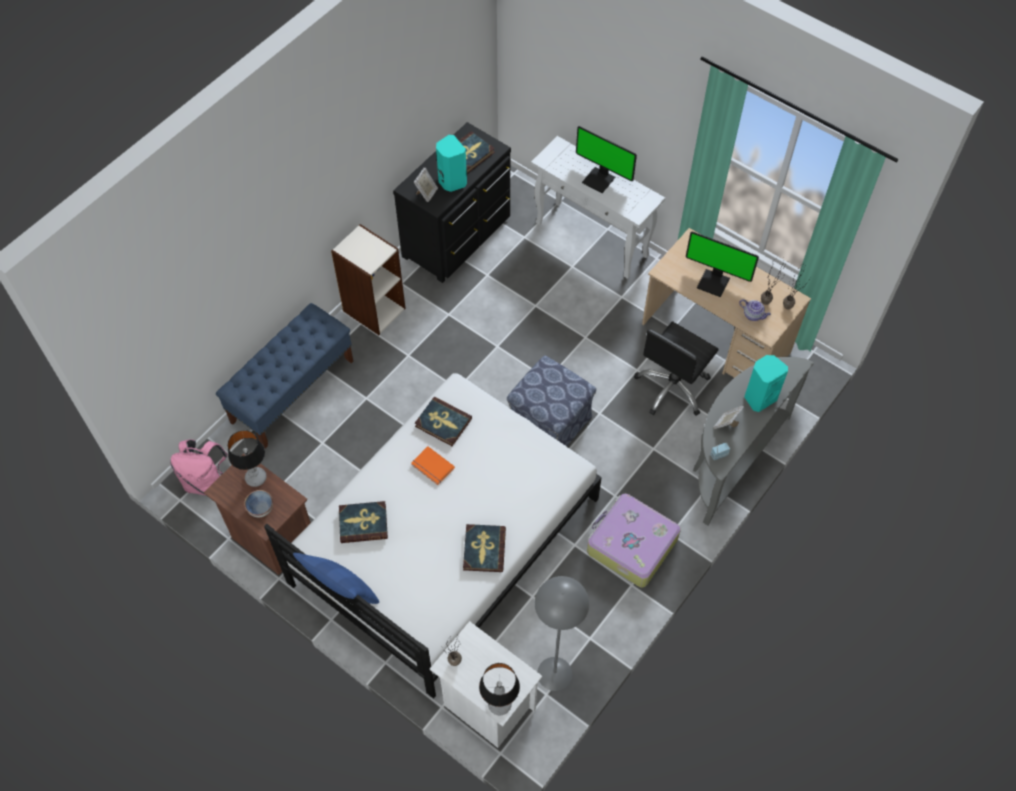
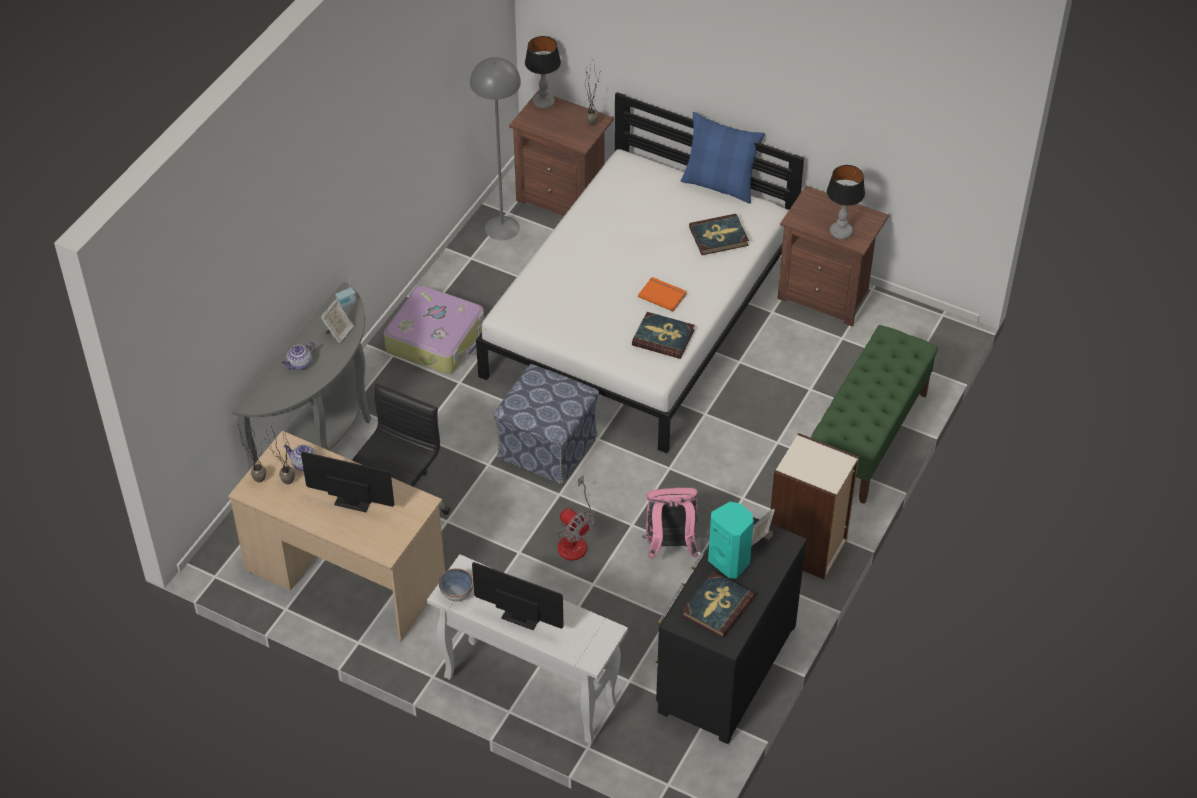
camera: 170 degrees right, 10 degrees down
(206, 482) = (922, 335): pink backpack -> pink backpack (670, 547)
(260, 508) = (823, 208): bowl -> bowl (457, 593)
(293, 391) = (869, 438): blue bench -> green bench
(484, 549) = (588, 233): book -> none
(486, 705) = (563, 197): white nightstand -> brown nightstand
(542, 341) = (574, 539): none -> fan
(759, 397) = (299, 364): turquoise speaker -> teapot

